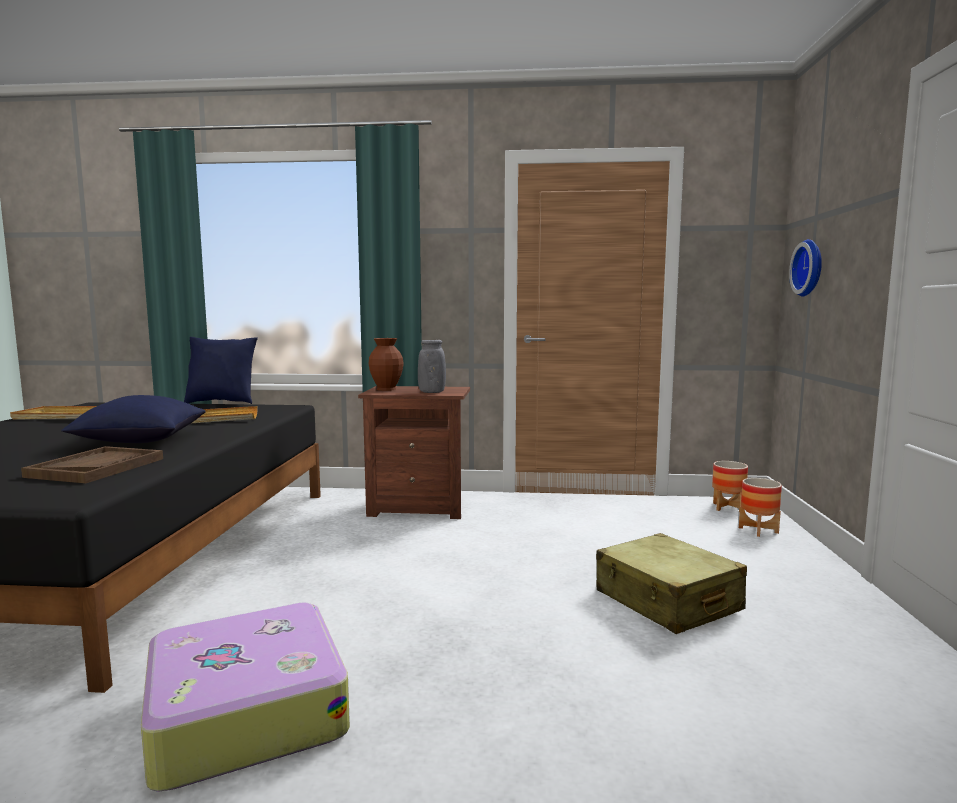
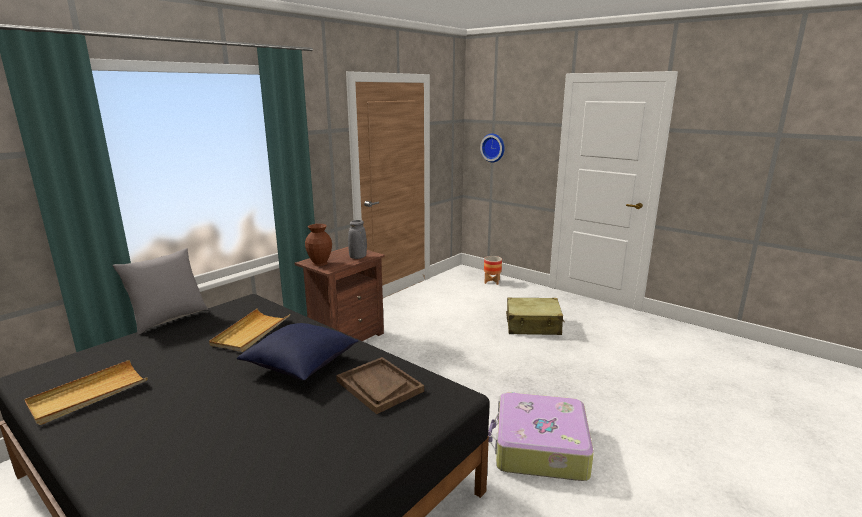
camera: 55 degrees left, 10 degrees up
(222, 402) = (168, 319): blue pillow -> grey pillow
(728, 507) = (461, 275): planter -> none

